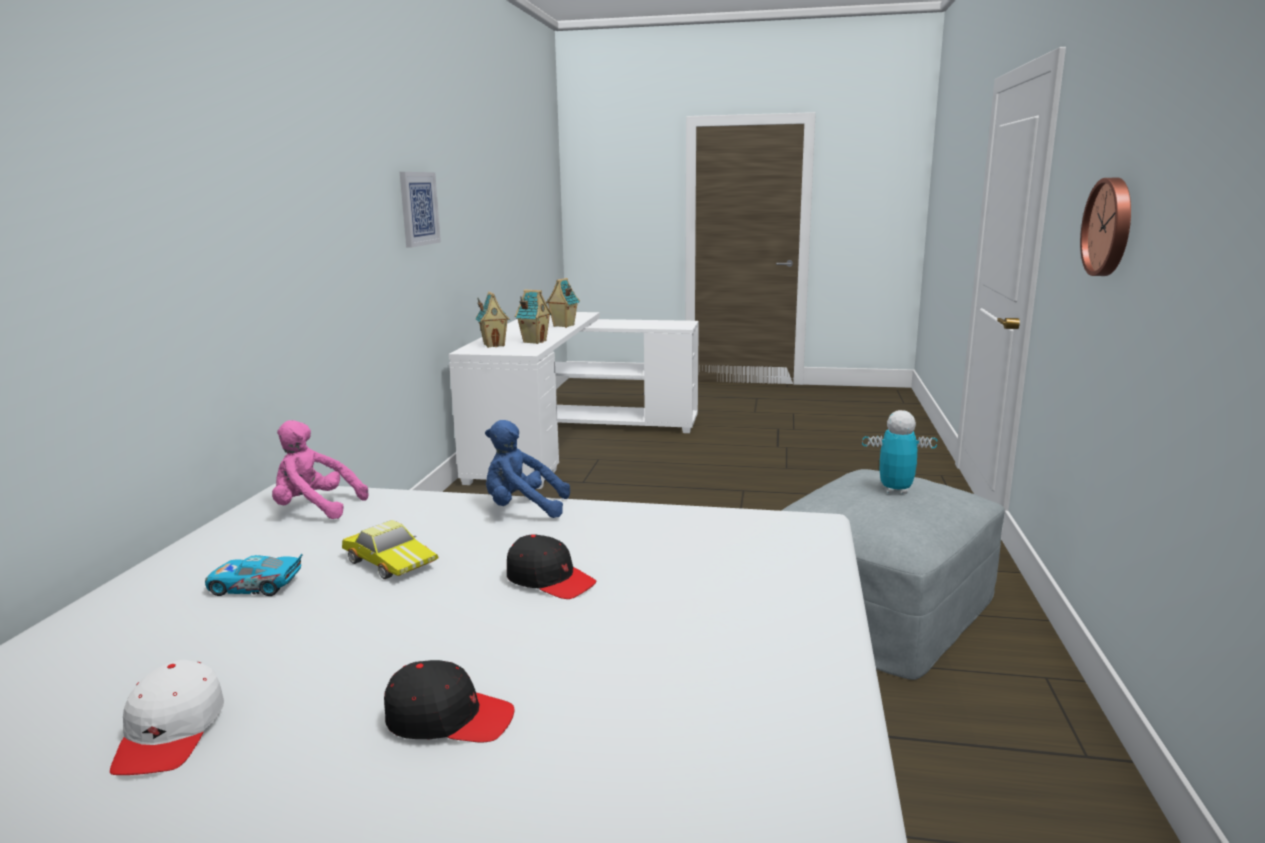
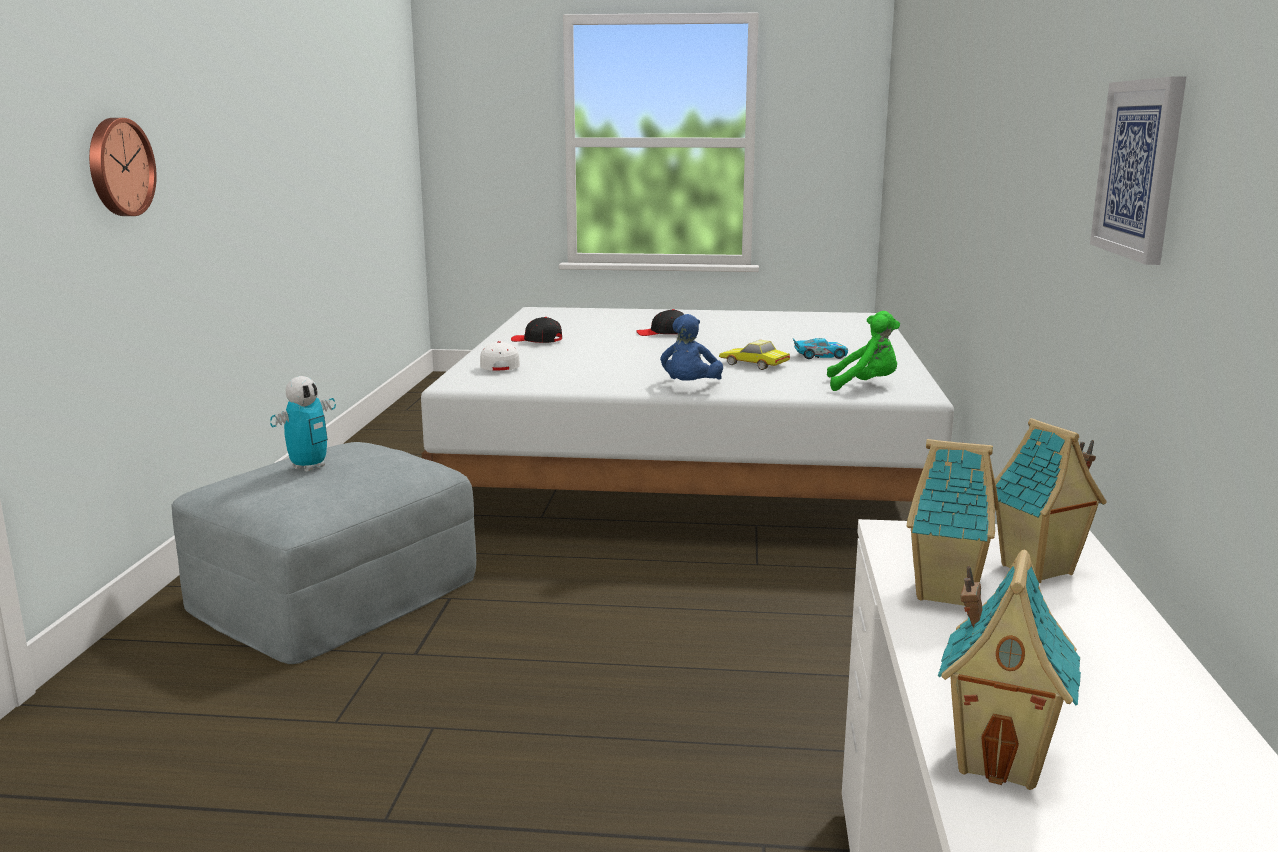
camera: 175 degrees right, 0 degrees up
(170, 733) = (769, 330): white cap -> white cap (499, 366)
(315, 508) = (865, 385): pink plush toy -> green plush toy
(522, 509) = (690, 387): blue plush toy -> blue plush toy turned 105 degrees clockwise
(550, 580) = (644, 360): black cap -> black cap (537, 341)
(895, 490) = (309, 467): toy robot -> toy robot turned 60 degrees counterclockwise

